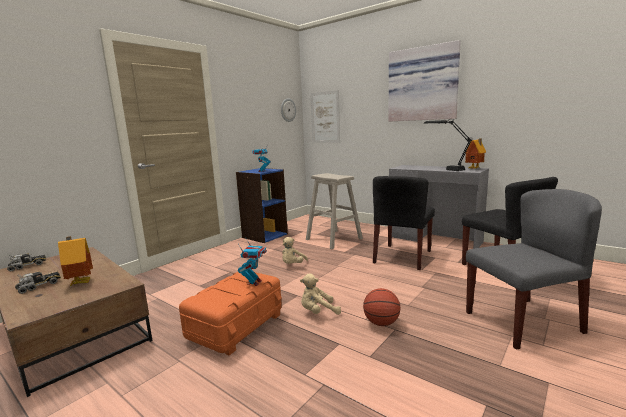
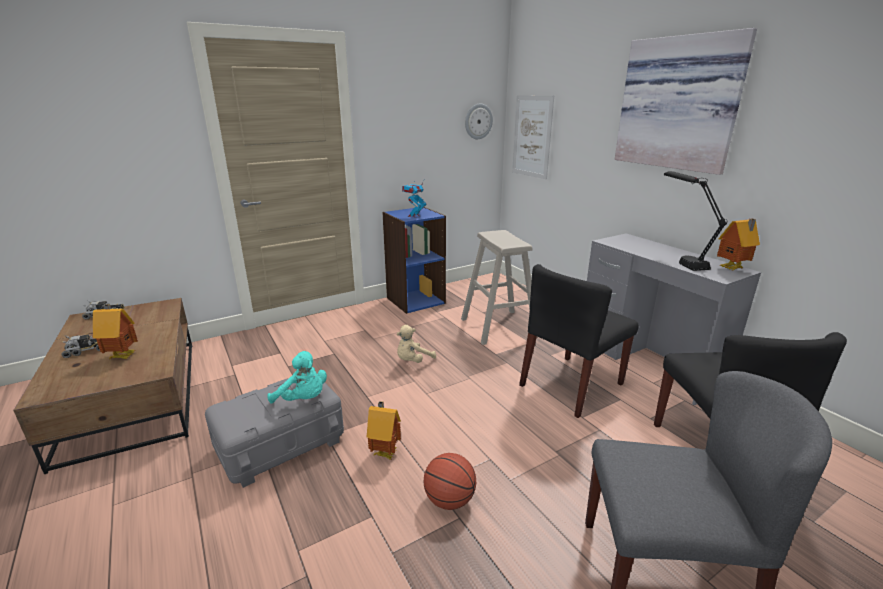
camera: 20 degrees right, 10 degrees up
(236, 326) = (280, 444): orange storage box -> grey storage box
(254, 282) = (303, 399): toy robot -> turquoise plush toy
(318, 312) = (385, 452): beige plush toy -> toy house

